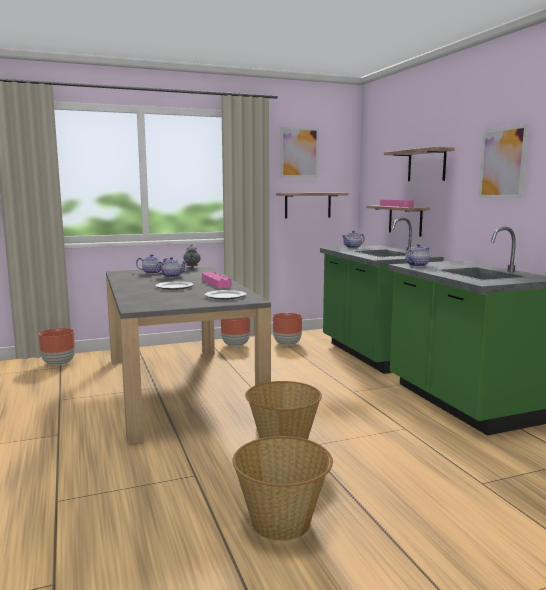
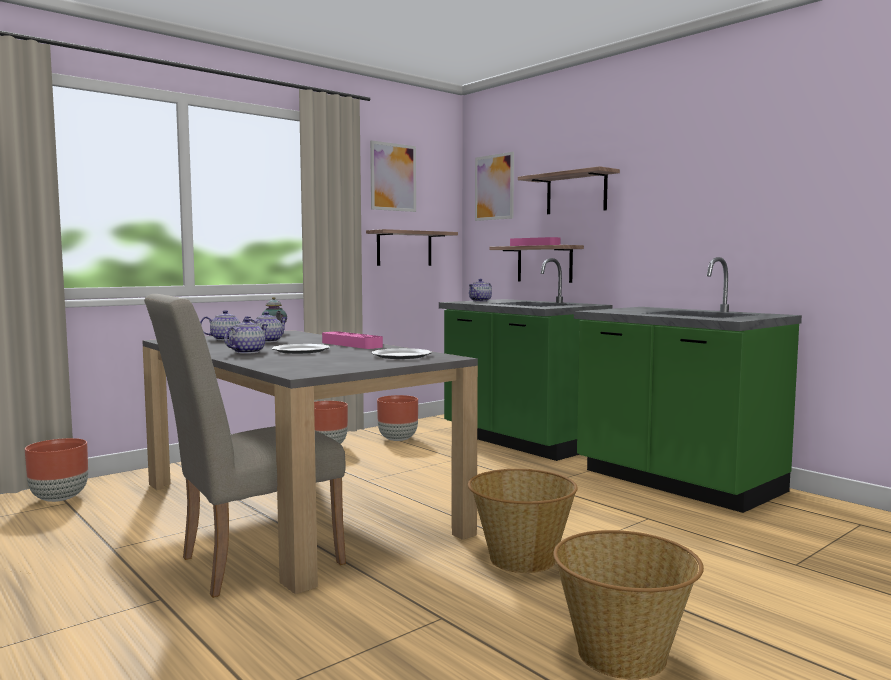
camera: 20 degrees left, 5 degrees down
(121, 420) = (249, 563): none -> beige chair
(416, 265) = (610, 311): teapot -> teapot (247, 352)
(502, 163) = (694, 184): picture -> picture (494, 187)

